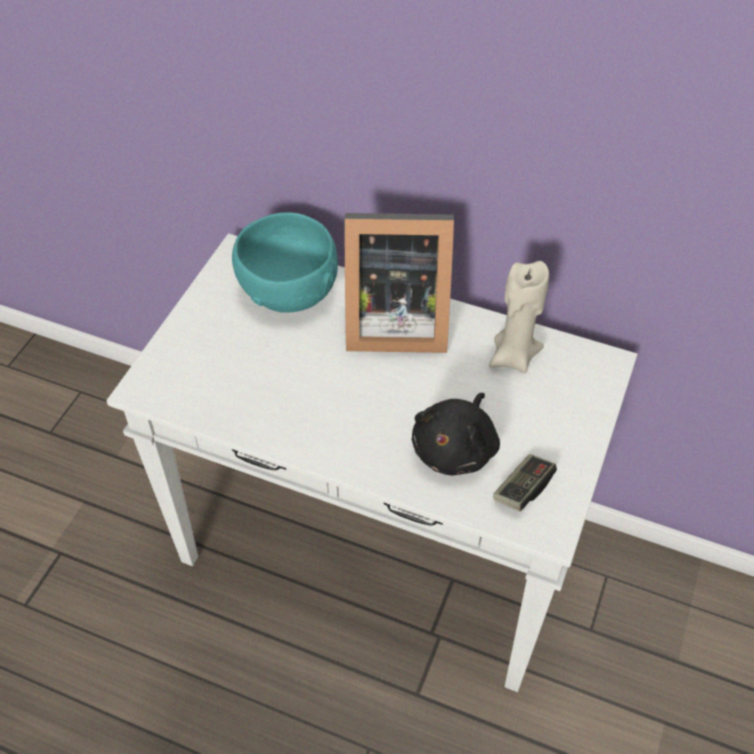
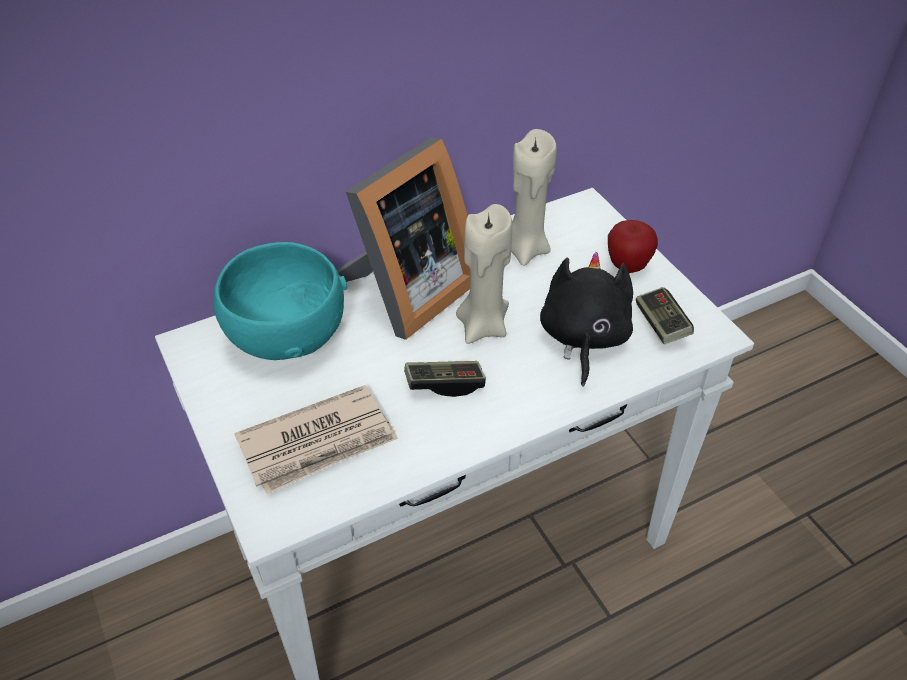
camera: 50 degrees left, 5 degrees down
(219, 369) = (319, 443): none -> newspaper
(330, 399) = (444, 384): none -> game controller
(406, 384) = (483, 326): none -> beige candle
(456, 448) = (583, 338): black plush toy -> black plush toy turned 150 degrees counterclockwise
(566, 430) = (627, 266): none -> apple

